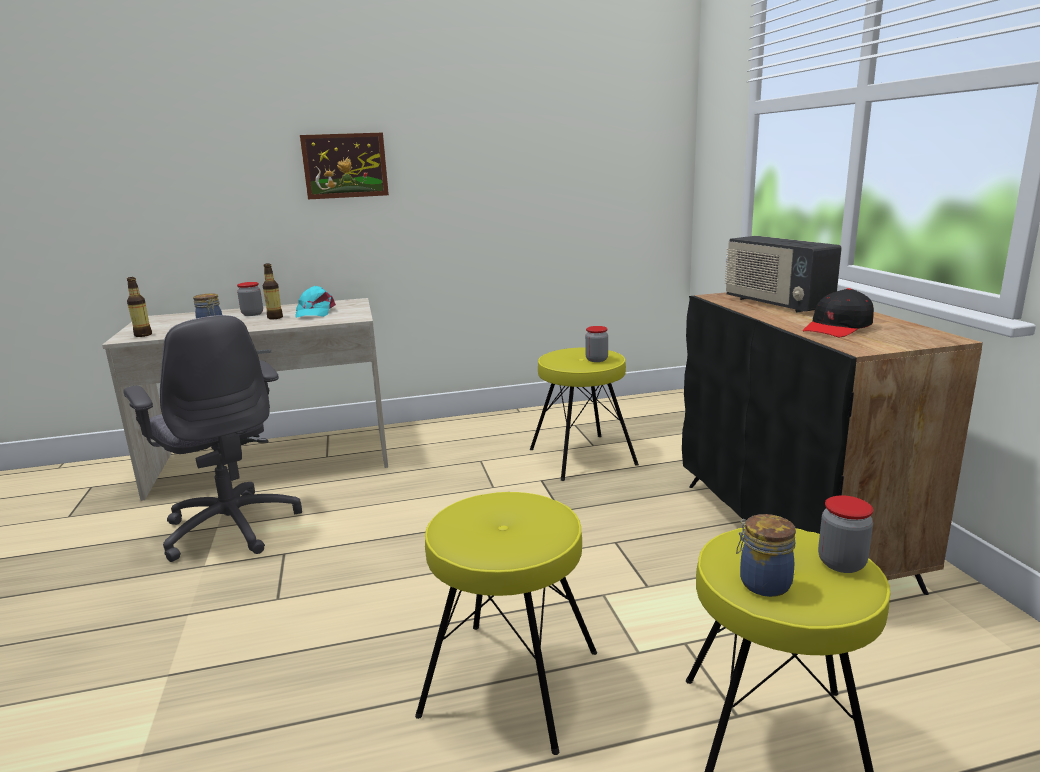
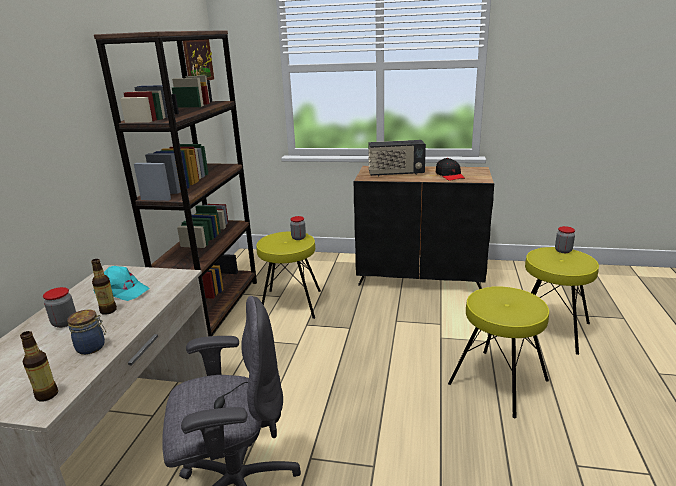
camera: 65 degrees left, 5 degrees up
(345, 165) = (58, 144): picture -> picture (198, 60)
(527, 421) = (214, 308): none -> brown bookcase
(762, 583) = (574, 265): jar -> none

